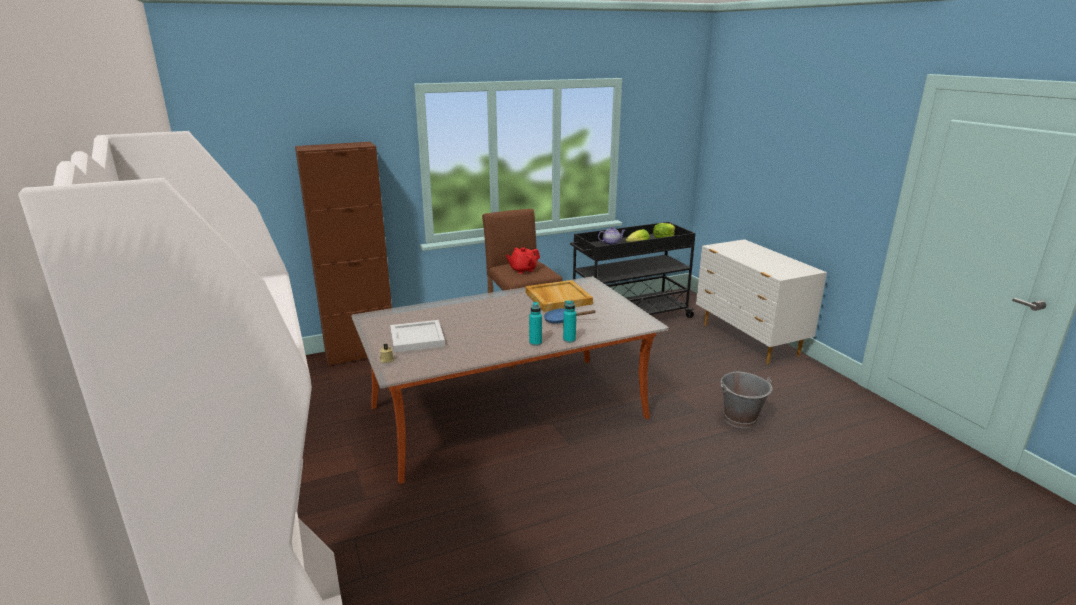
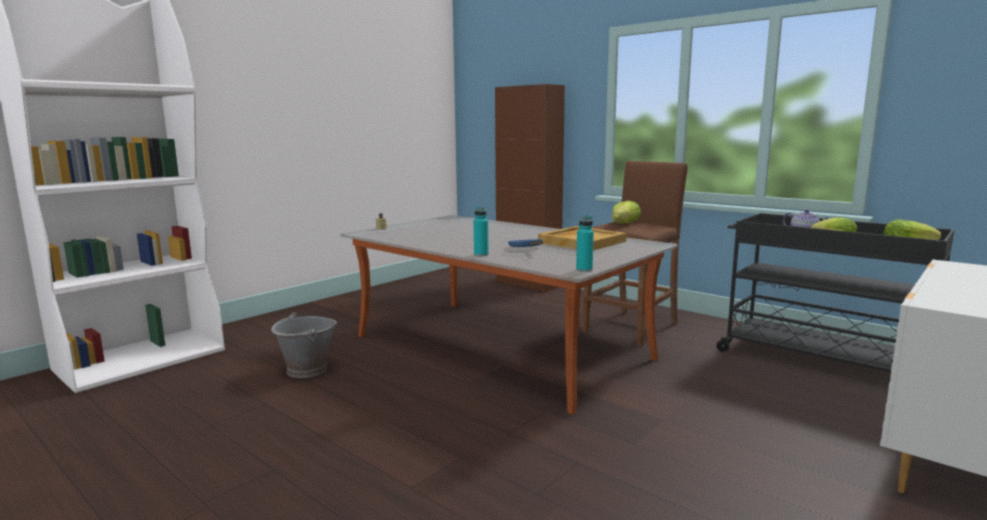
camera: 65 degrees right, 10 degrees down
(418, 338) = (427, 228): white tray -> none
(522, 270) = (624, 224): red teapot -> lettuce
(535, 343) = (459, 248): turquoise bottle -> turquoise bottle (584, 270)
(740, 419) = (655, 483): grey bucket -> grey bucket (307, 370)

